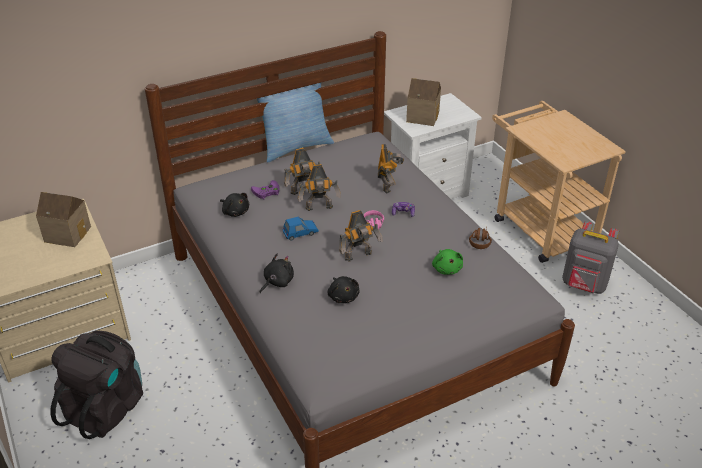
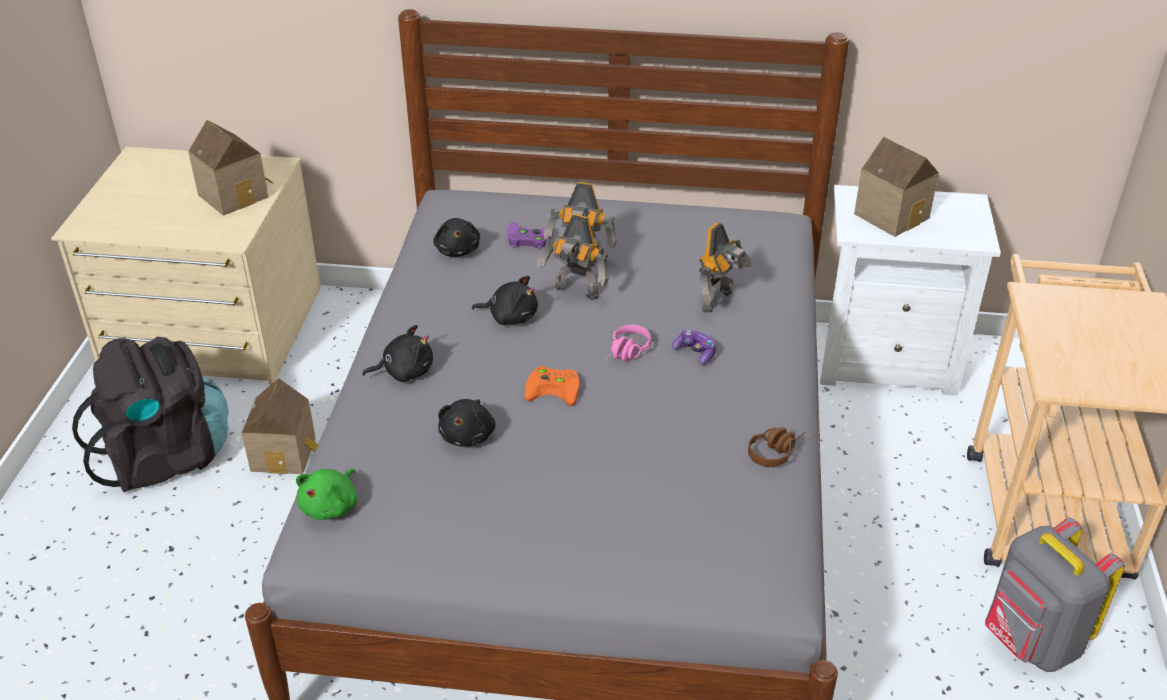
camera: 35 degrees right, 0 degrees up
(178, 371) = (287, 454): none -> toy house
(295, 146) = (646, 191): pillow -> none
(300, 233) = (510, 316): blue toy car -> black plush toy
(359, 256) = (555, 388): toy robot -> orange game controller
(446, 268) = (670, 469): green plush toy -> green plush toy (331, 506)

